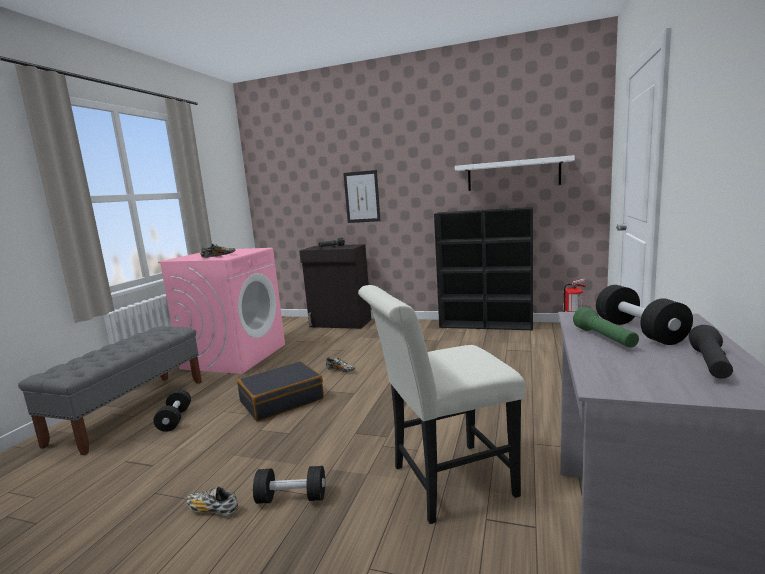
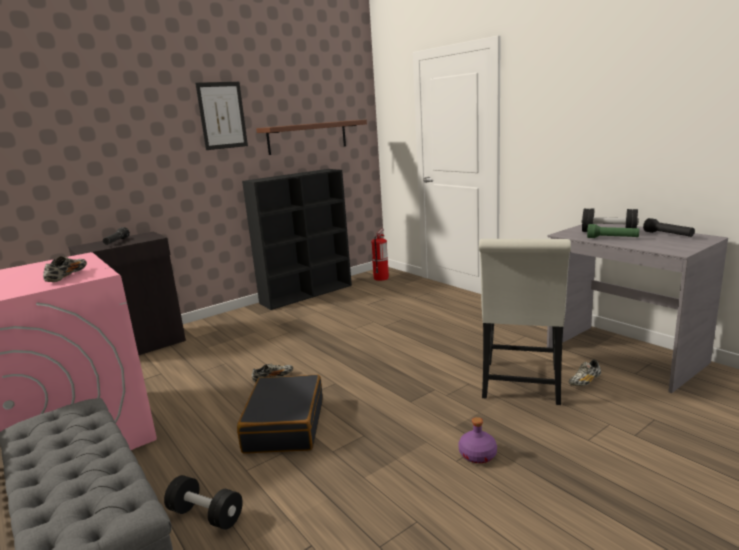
camera: 55 degrees left, 5 degrees up
(212, 510) = (453, 505): shoe -> shoe (584, 381)
(292, 498) = (477, 455): black dumbbell -> purple bottle
(362, 197) = (138, 168): picture -> picture (222, 115)
(513, 174) = (307, 137): white shelf -> brown shelf

